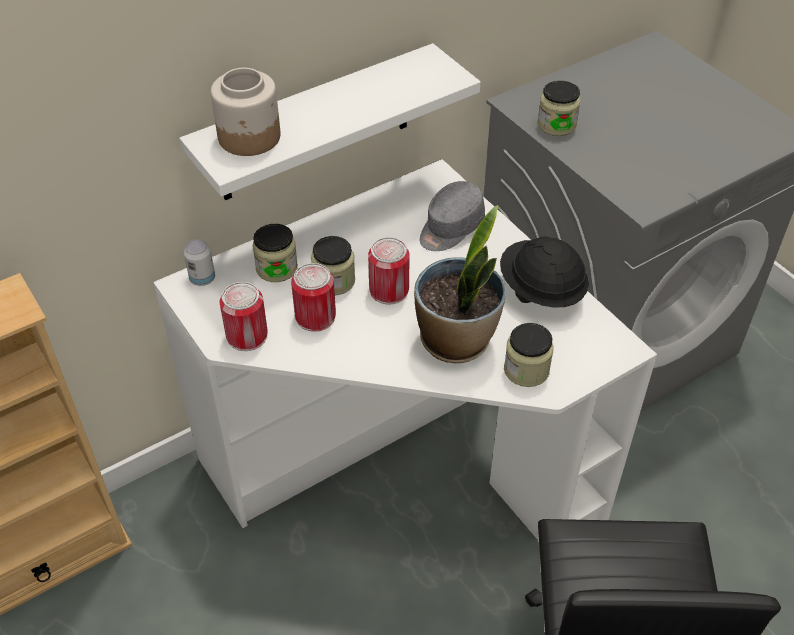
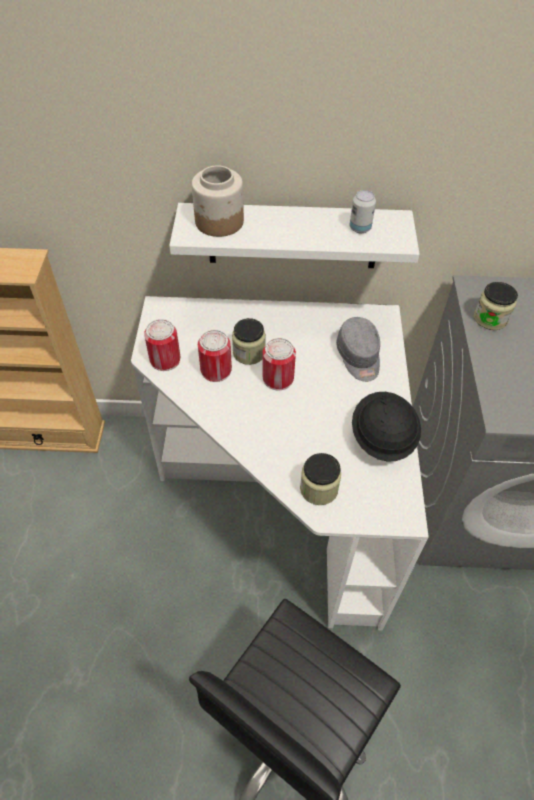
camera: 35 degrees right, 5 degrees up
(202, 279) = (173, 309): can -> can (360, 228)
(277, 268) = (222, 325): jar -> none
(450, 228) = (358, 357): grey cap -> grey cap turned 90 degrees counterclockwise
(456, 341) = (290, 439): potted plant -> none

